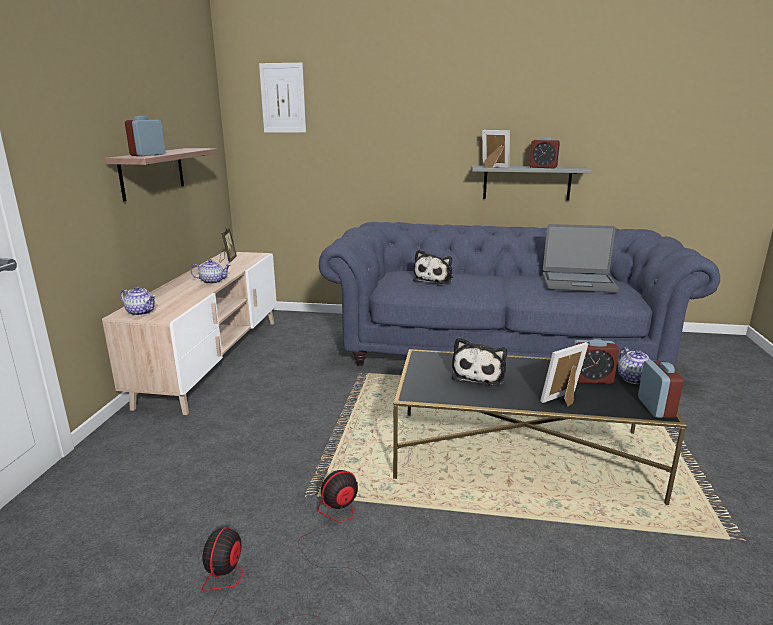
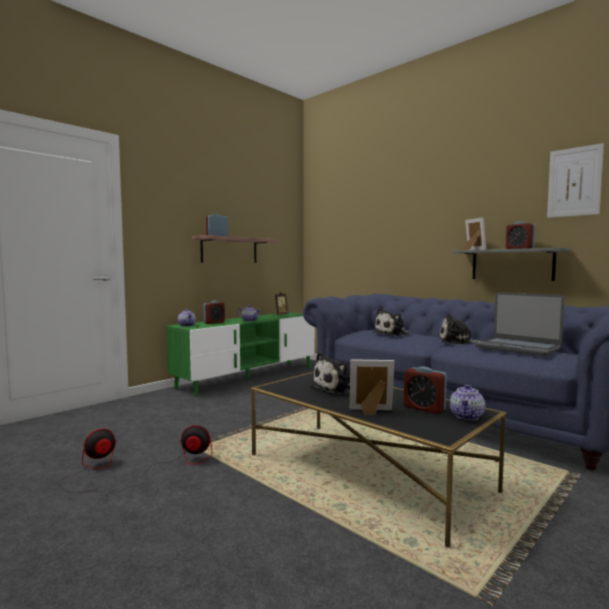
camera: 35 degrees right, 15 degrees down
(214, 359) = (248, 377): beige tv stand -> green tv stand
(283, 98) = (336, 210): picture -> picture (574, 182)
(511, 281) = (458, 342): none -> plush toy
(655, 407) = (445, 433): alarm clock -> alarm clock (214, 322)

